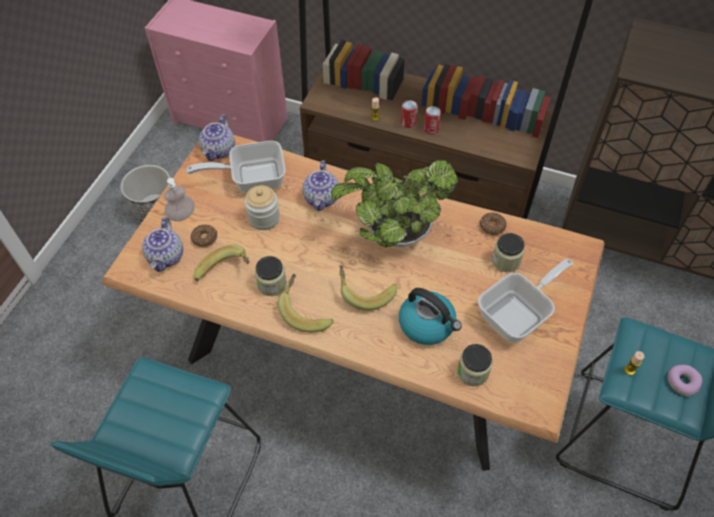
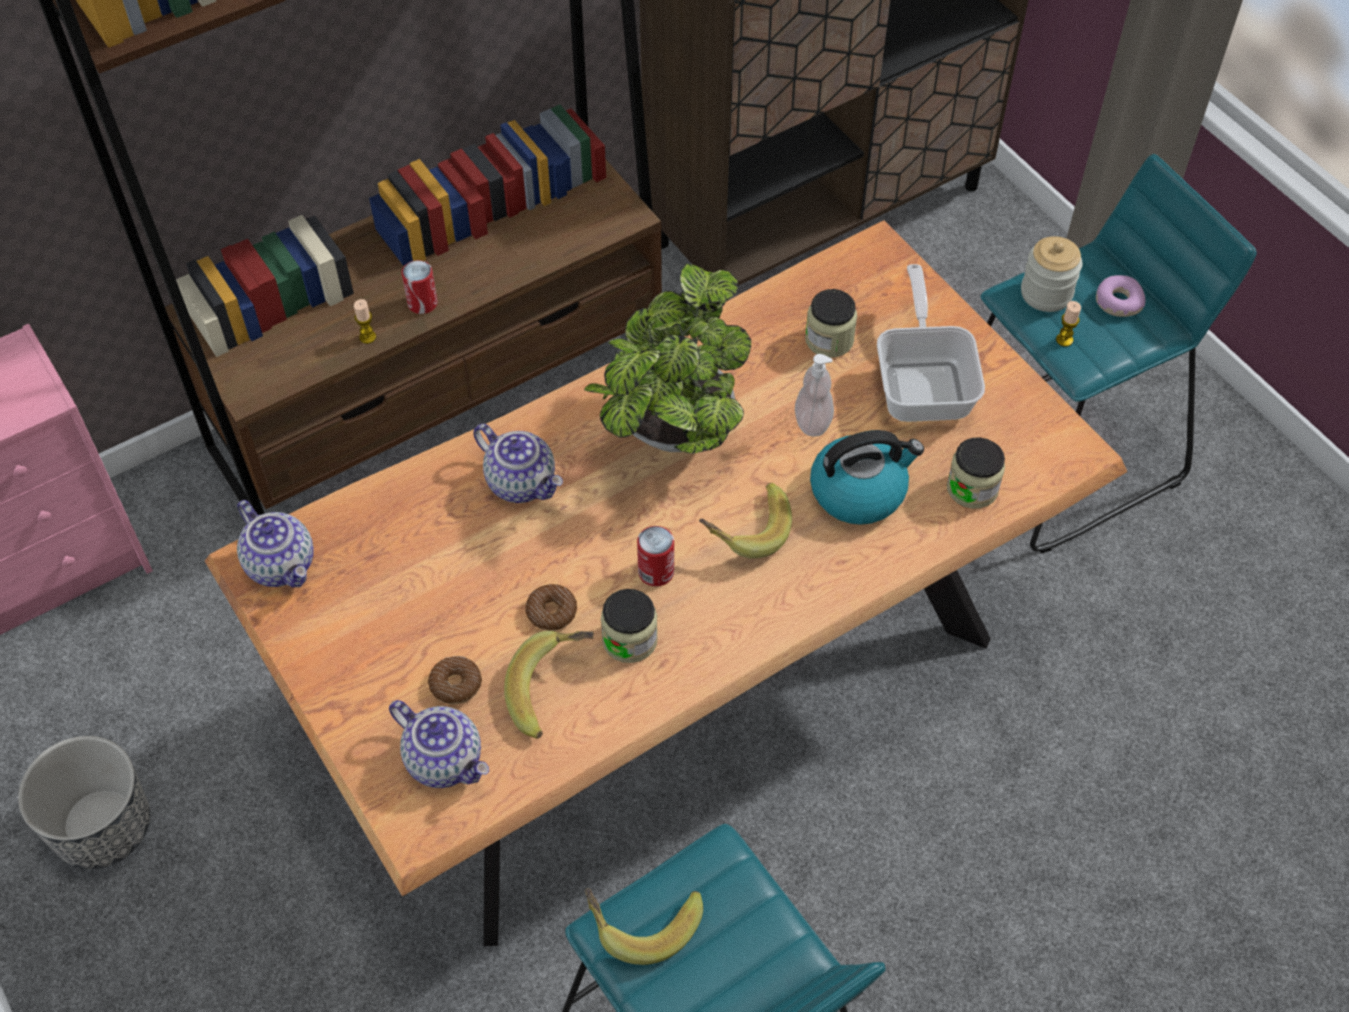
camera: 55 degrees left, 0 degrees up
(182, 215) = (374, 693): soap dispenser -> soap dispenser (812, 422)
(251, 179) = (390, 553): frying pan -> none
(264, 218) = (490, 580): jar -> jar (1046, 293)
(306, 311) = (717, 623): banana -> banana (642, 921)
(431, 129) = (463, 284): can -> can (656, 572)
(492, 226) = (759, 316): donut -> donut (551, 612)

